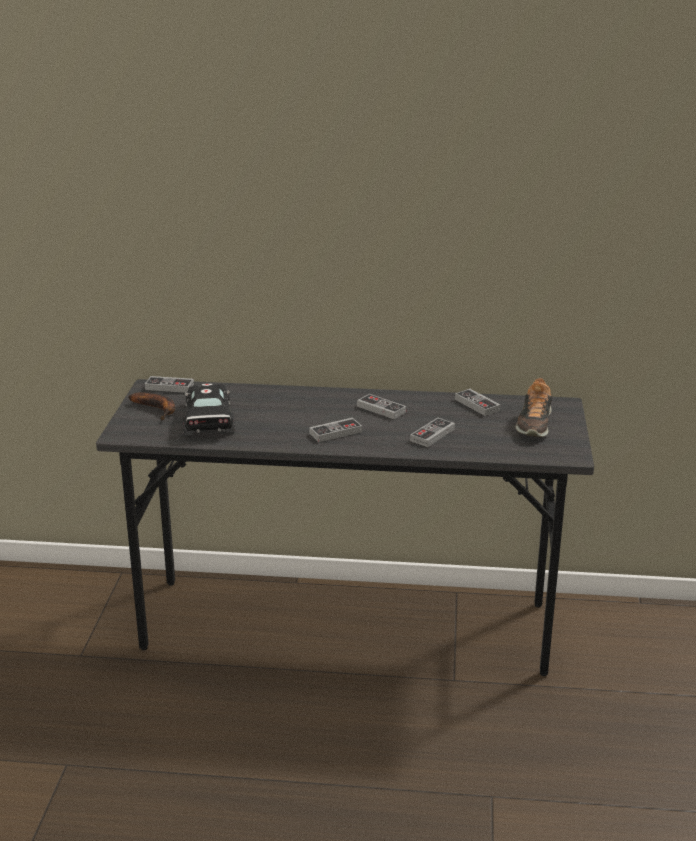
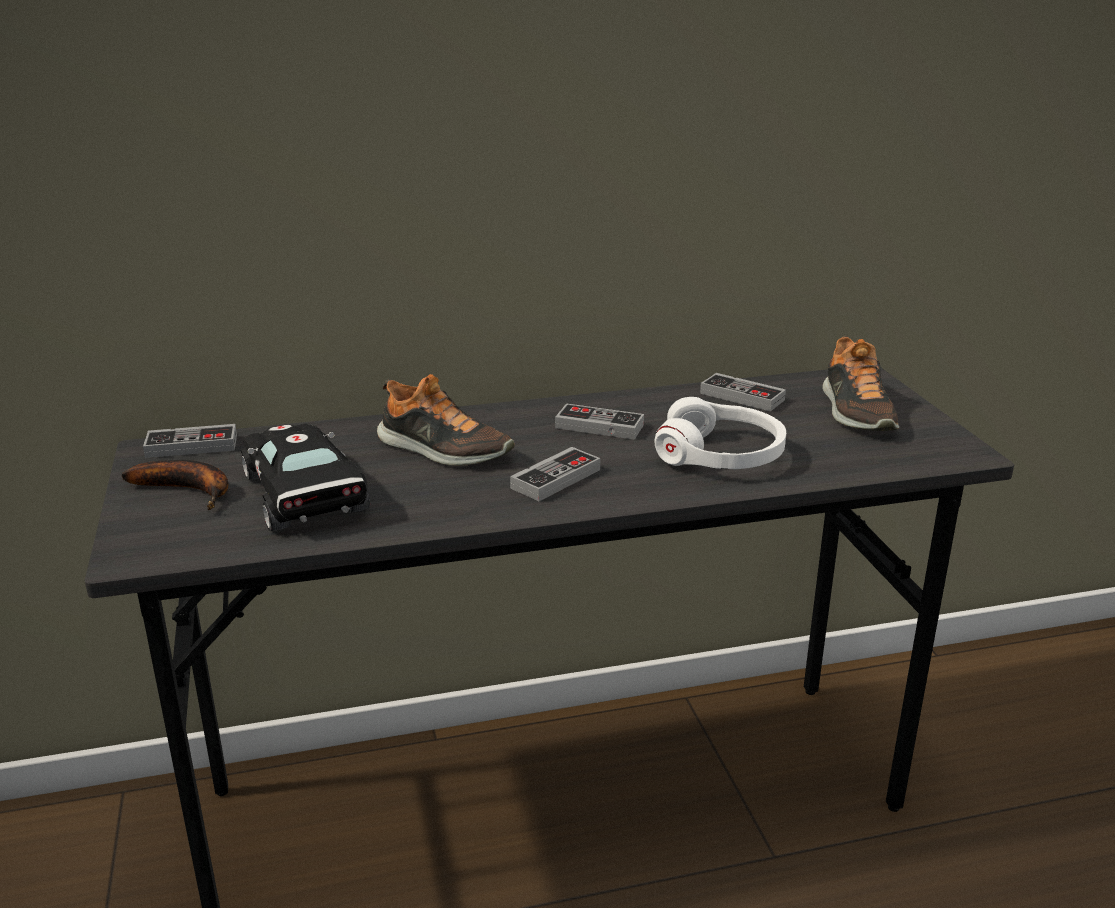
camera: 20 degrees left, 0 degrees up
(290, 409) = (442, 450): none -> shoe
(432, 435) = (720, 455): game controller -> white headphones

